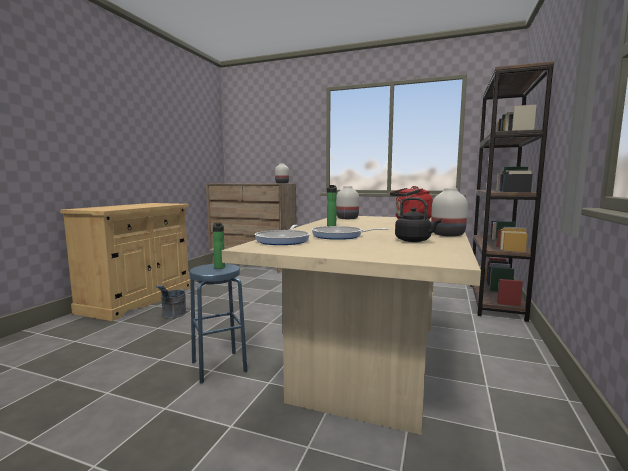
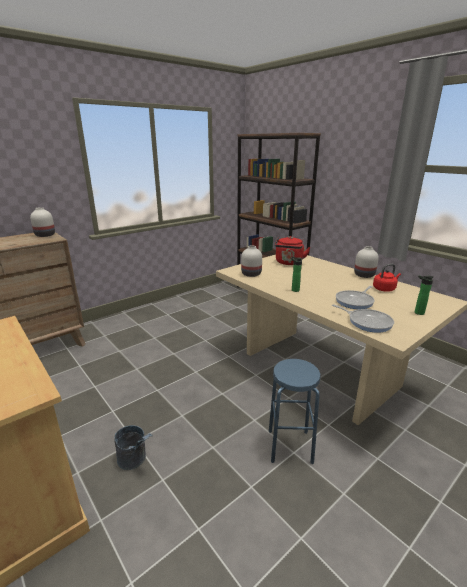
camera: 60 degrees left, 15 degrees up
(219, 267) = (293, 368): bottle -> bottle (417, 313)
(414, 241) = (384, 289): black kettle -> red kettle

